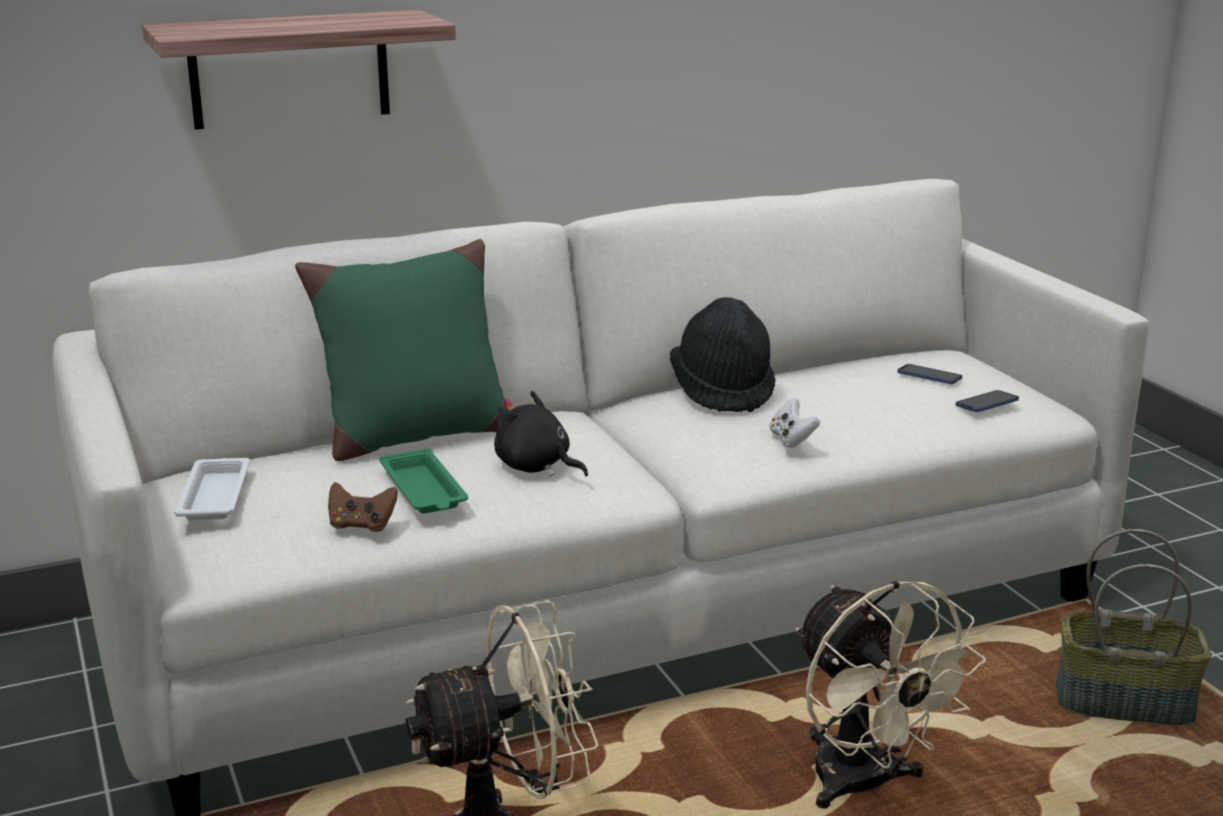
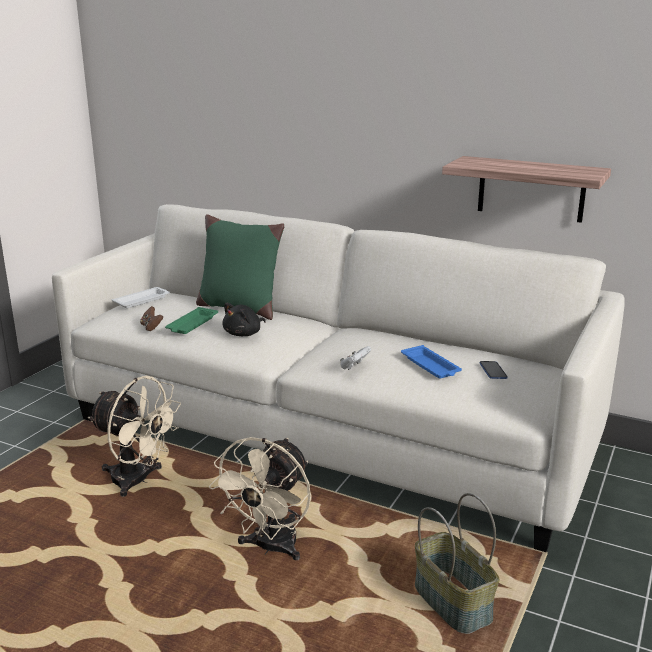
camera: 50 degrees right, 0 degrees up
(289, 69) = (264, 131): shelf -> shelf (531, 189)
(536, 467) = (244, 334): black plush toy -> black plush toy turned 135 degrees counterclockwise
(723, 390) = (383, 337): black hat -> none
(865, 399) = (431, 366): none -> blue tray
(987, 403) = (485, 394): phone -> none

